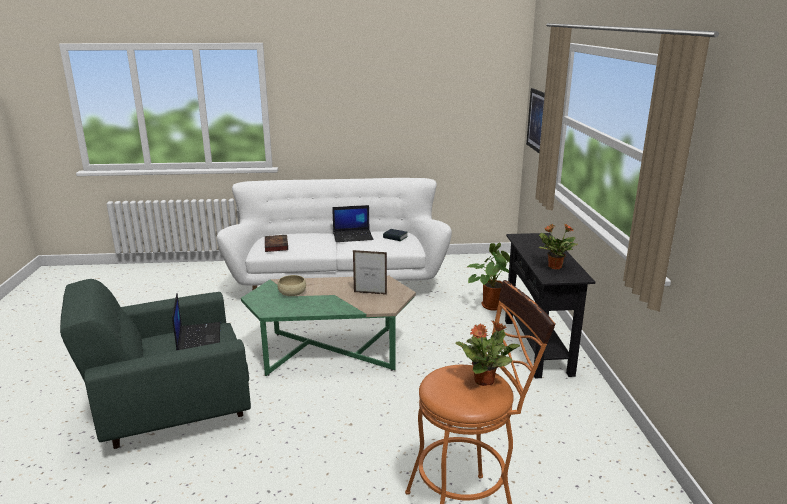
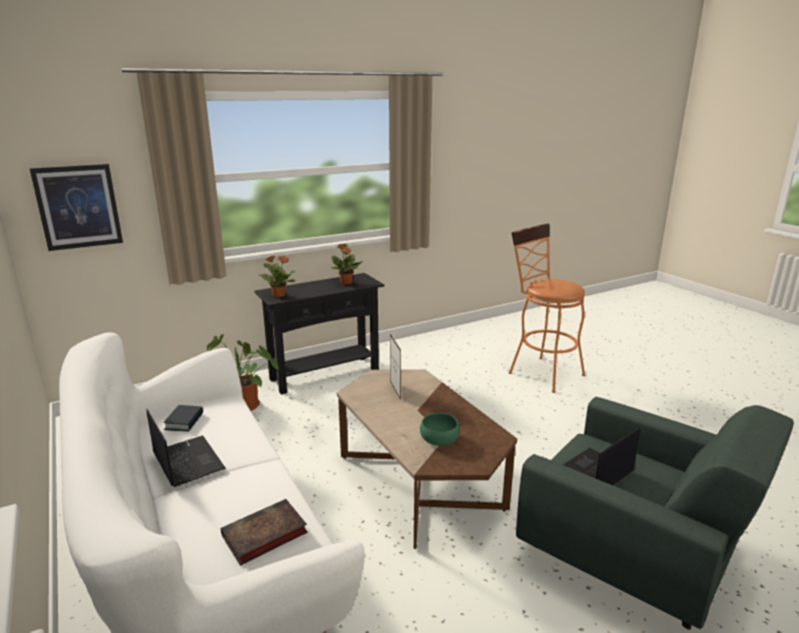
camera: 115 degrees left, 0 degrees up
(292, 293) = (439, 439): beige bowl -> green bowl
(331, 351) = (418, 483): green coffee table -> brown coffee table
(485, 380) = (546, 281): potted plant -> potted plant (278, 295)

